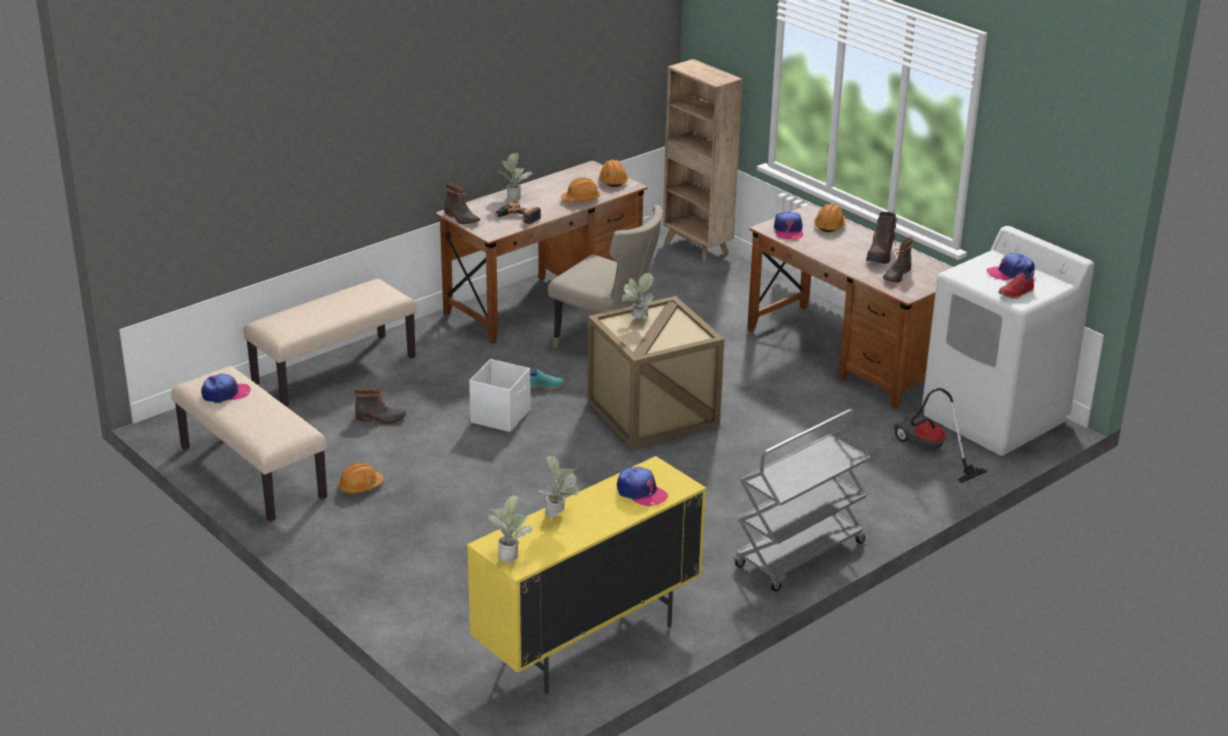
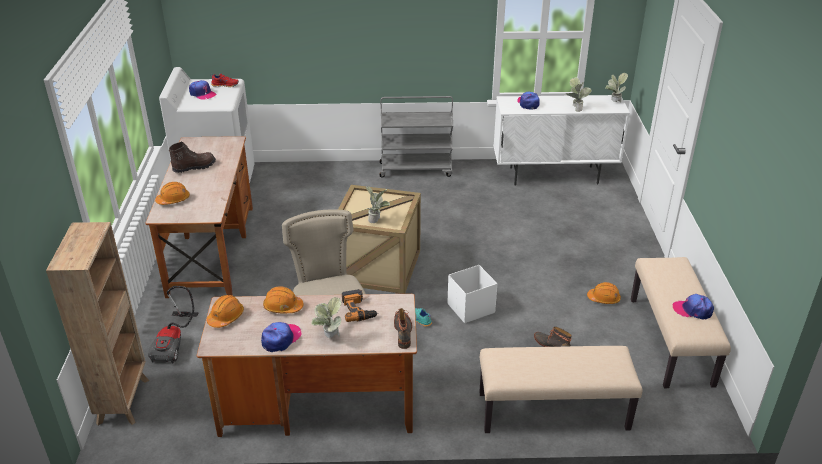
camera: 140 degrees left, 5 degrees up
(588, 643) = (554, 176): yellow cabinet -> white cabinet
(788, 231) = (204, 207): cap -> cap (281, 339)
(896, 275) = (214, 152): boot -> none
(928, 451) = (279, 183): vacuum cleaner -> vacuum cleaner (175, 343)

